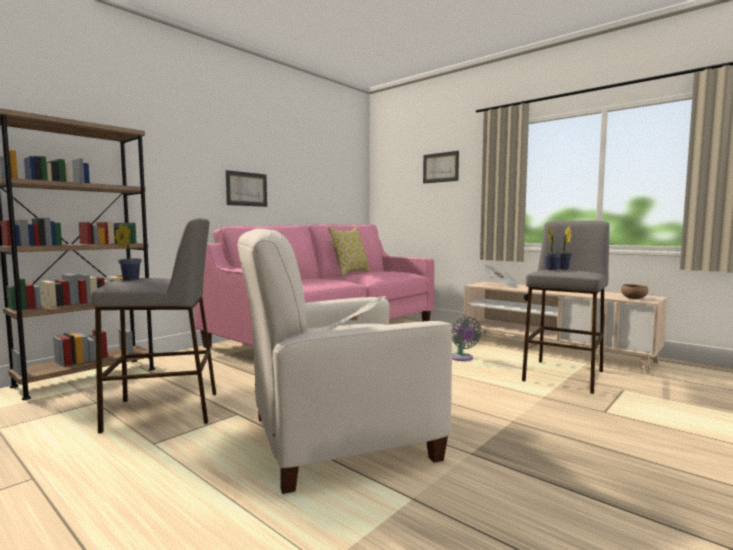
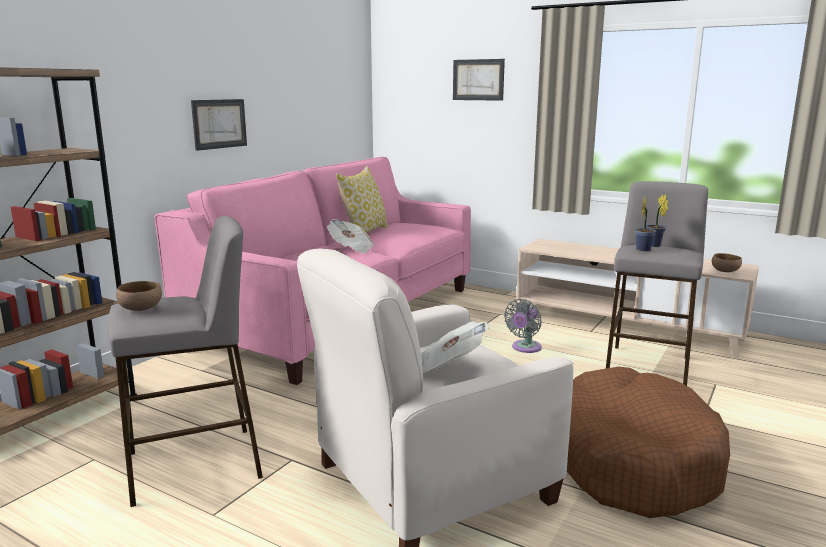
camera: 10 degrees left, 10 degrees up
(129, 279) = (142, 309): potted plant -> brown bowl
(462, 358) = (525, 348): grey fan -> grey fan turned 60 degrees clockwise
(500, 286) = (564, 249): newspaper -> newspaper (351, 249)
(525, 436) = (630, 460): none -> brown dog bed

